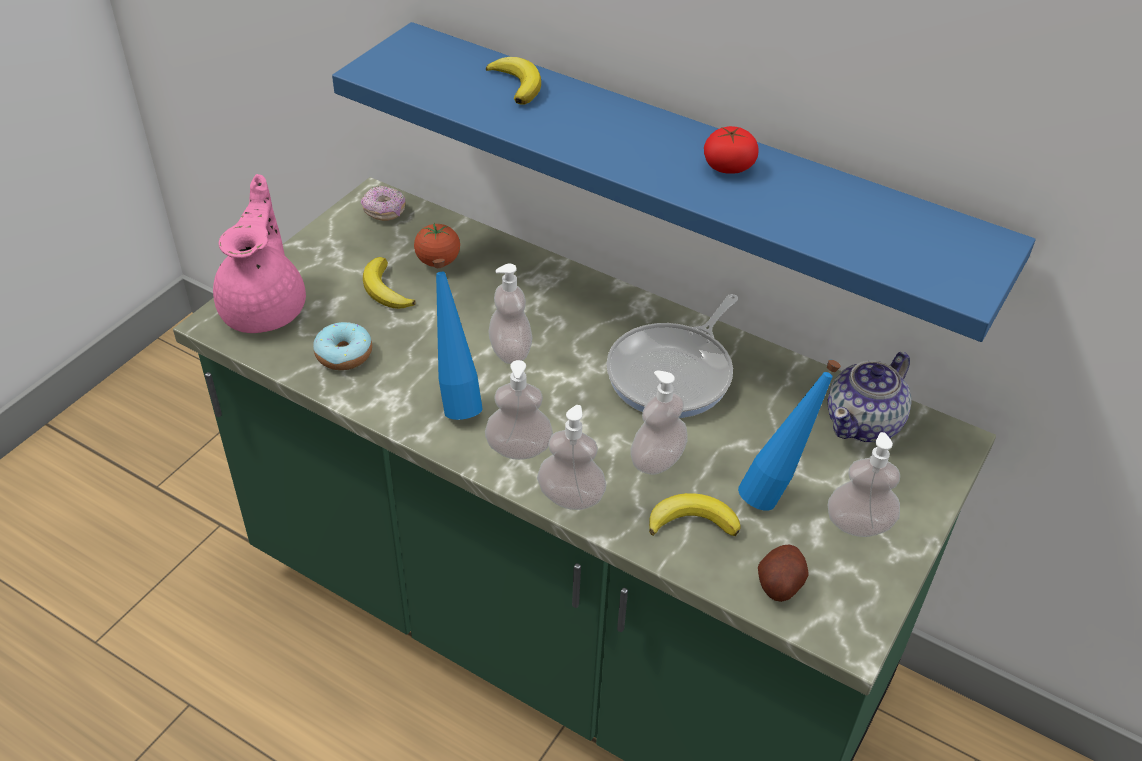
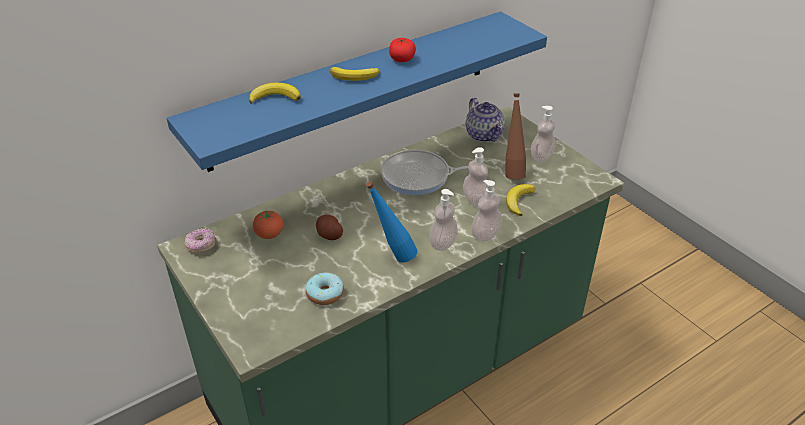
camera: 65 degrees left, 5 degrees down
(266, 307) = (254, 321): pink teapot -> none
(385, 290) = (278, 263): banana -> banana (355, 77)
(510, 351) = (367, 227): soap dispenser -> none
(674, 373) = (419, 177): frying pan -> frying pan turned 120 degrees clockwise
(775, 492) = (512, 172): blue bottle -> brown bottle
(779, 584) = (565, 188): potato -> potato (329, 235)

